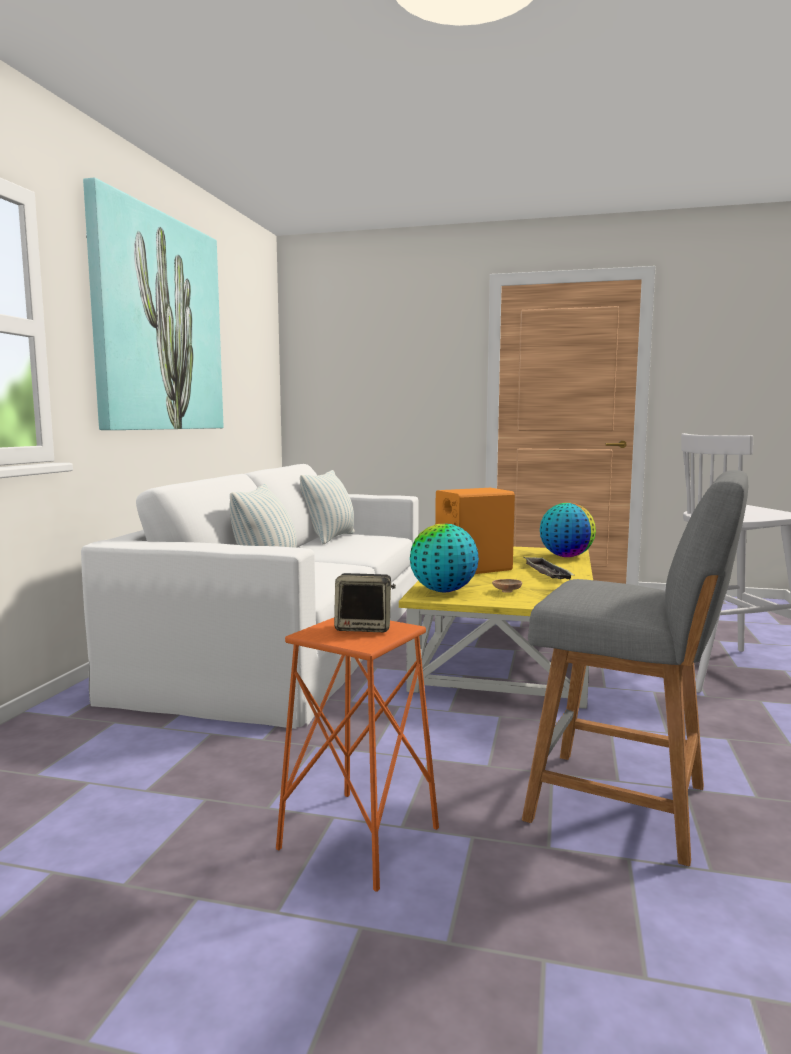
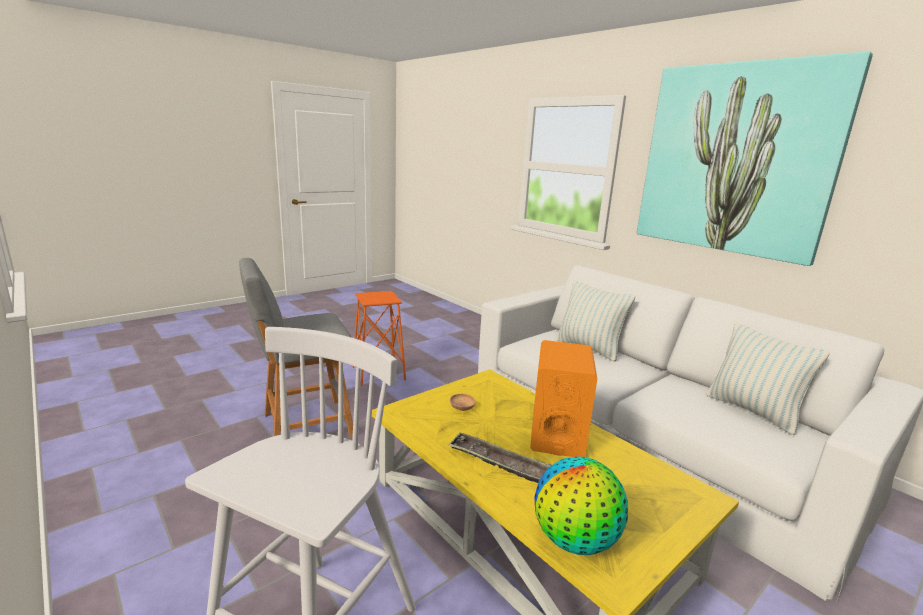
camera: 125 degrees right, 10 degrees up
(365, 628) = (378, 298): speaker -> none
(443, 591) = (493, 389): globe -> none

